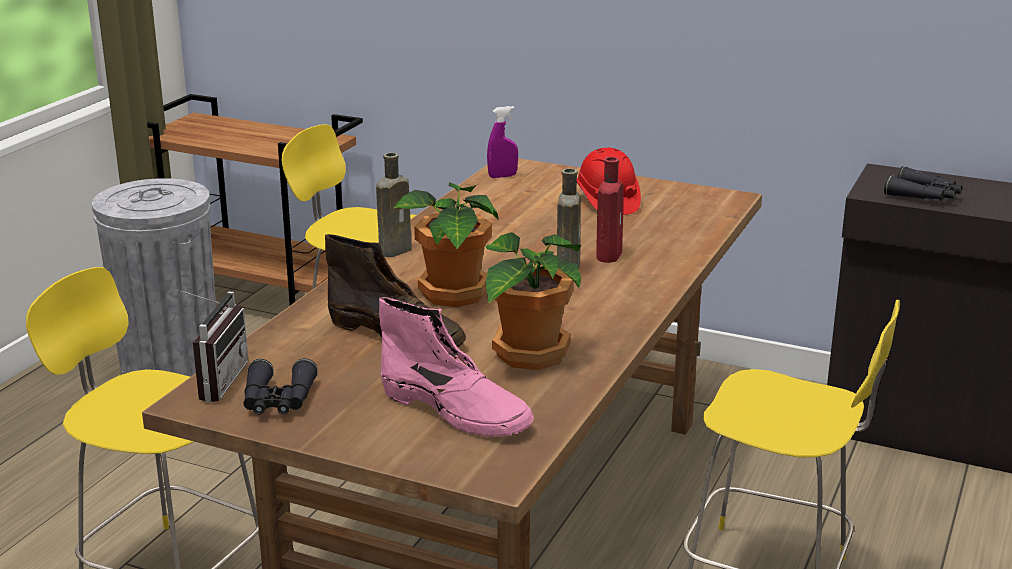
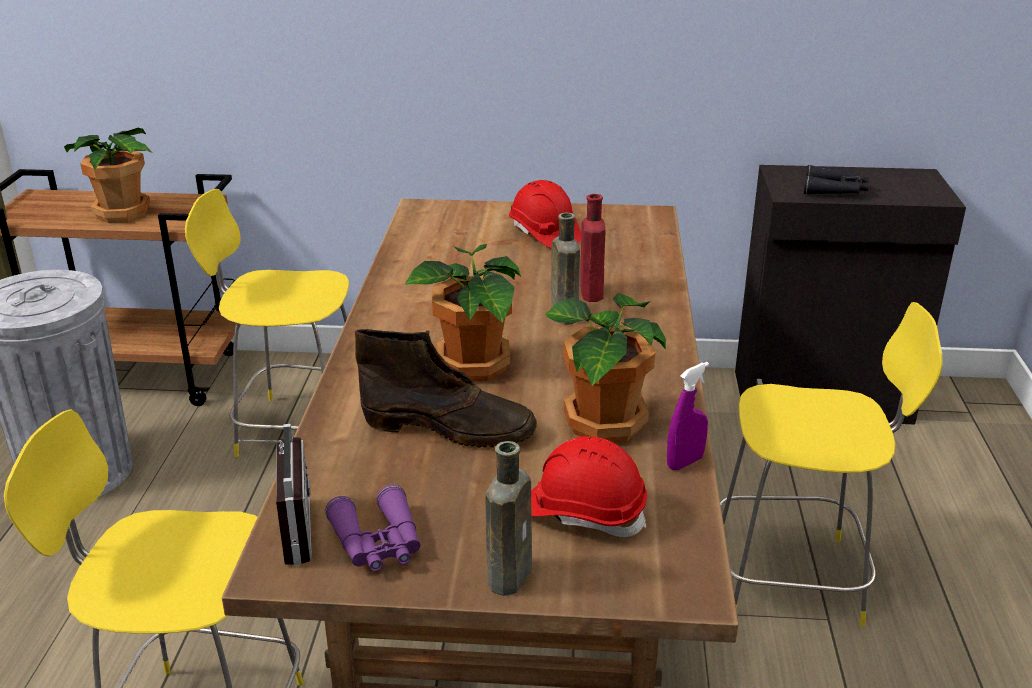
camera: 20 degrees left, 5 degrees up
(257, 140) = (122, 213): none -> potted plant
(278, 401) = (378, 544): black binoculars -> purple binoculars
(397, 250) = (375, 322): brown bottle -> brown bottle (511, 574)
(456, 411) = (583, 513): pink boot -> red hard hat
(502, 176) = (422, 221): purple spray bottle -> purple spray bottle (685, 462)

